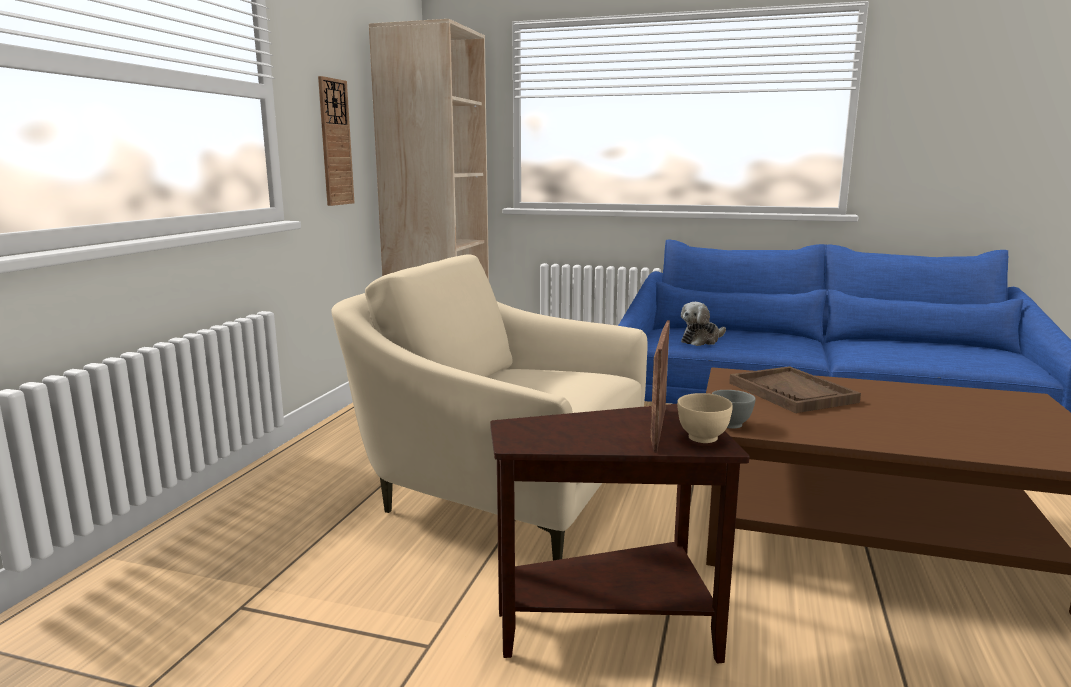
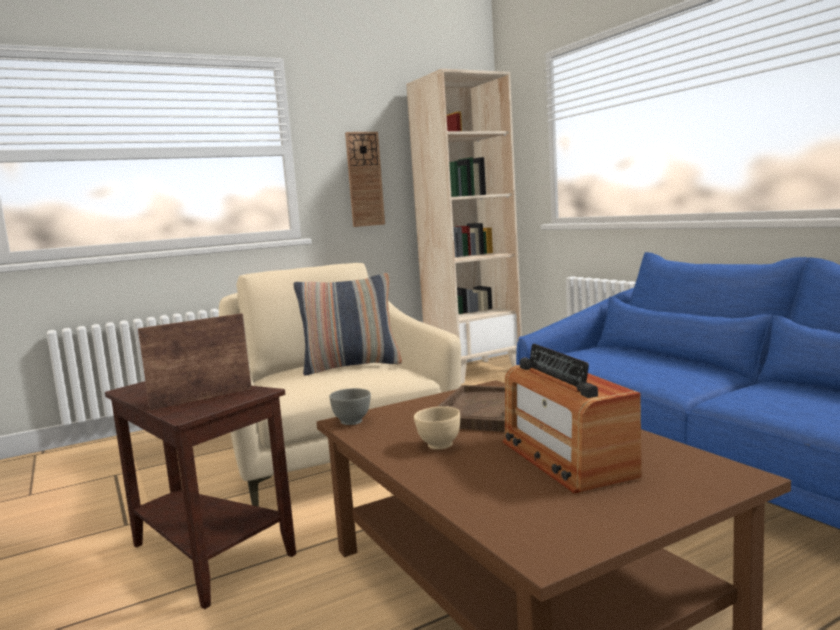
camera: 45 degrees right, 5 degrees down
(547, 377) = (351, 366): none -> pillow
(701, 340) = (599, 360): plush toy -> none
(702, 438) = (196, 409): beige bowl -> beige bowl (439, 445)
(940, 410) = (566, 458): none -> radio

